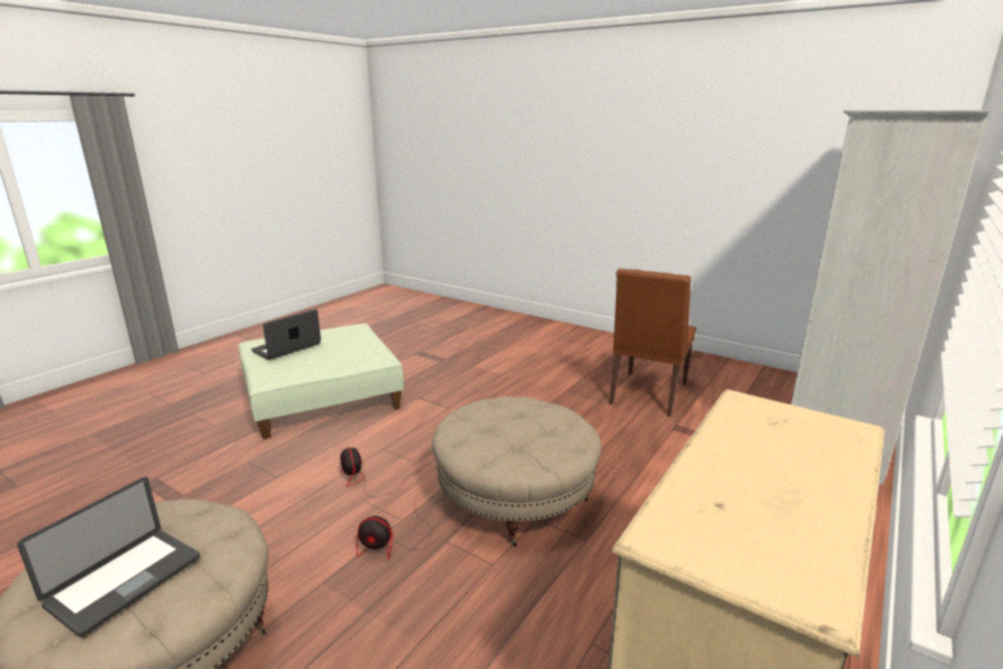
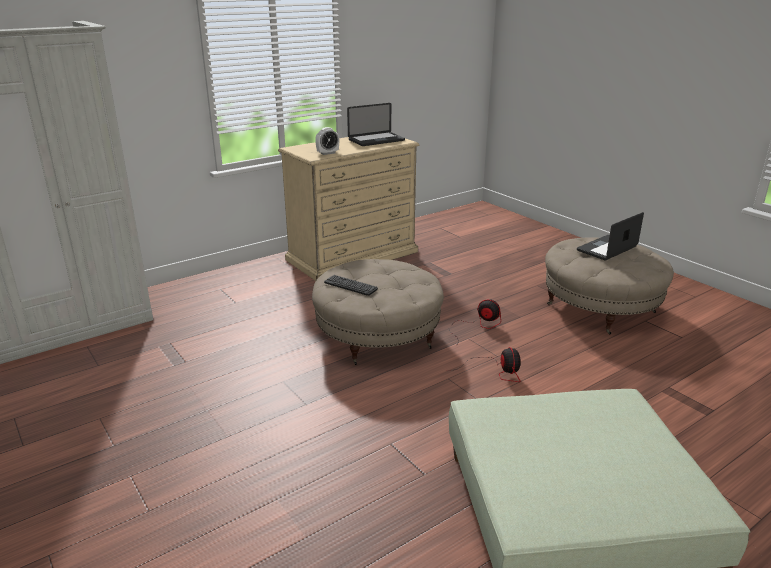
camera: 160 degrees left, 5 degrees up
(287, 348) = (634, 466): laptop -> laptop (376, 140)
(540, 414) = (350, 286): none -> keyboard
(648, 393) = (135, 410): brown chair -> none
(745, 420) = (327, 153): none -> alarm clock

